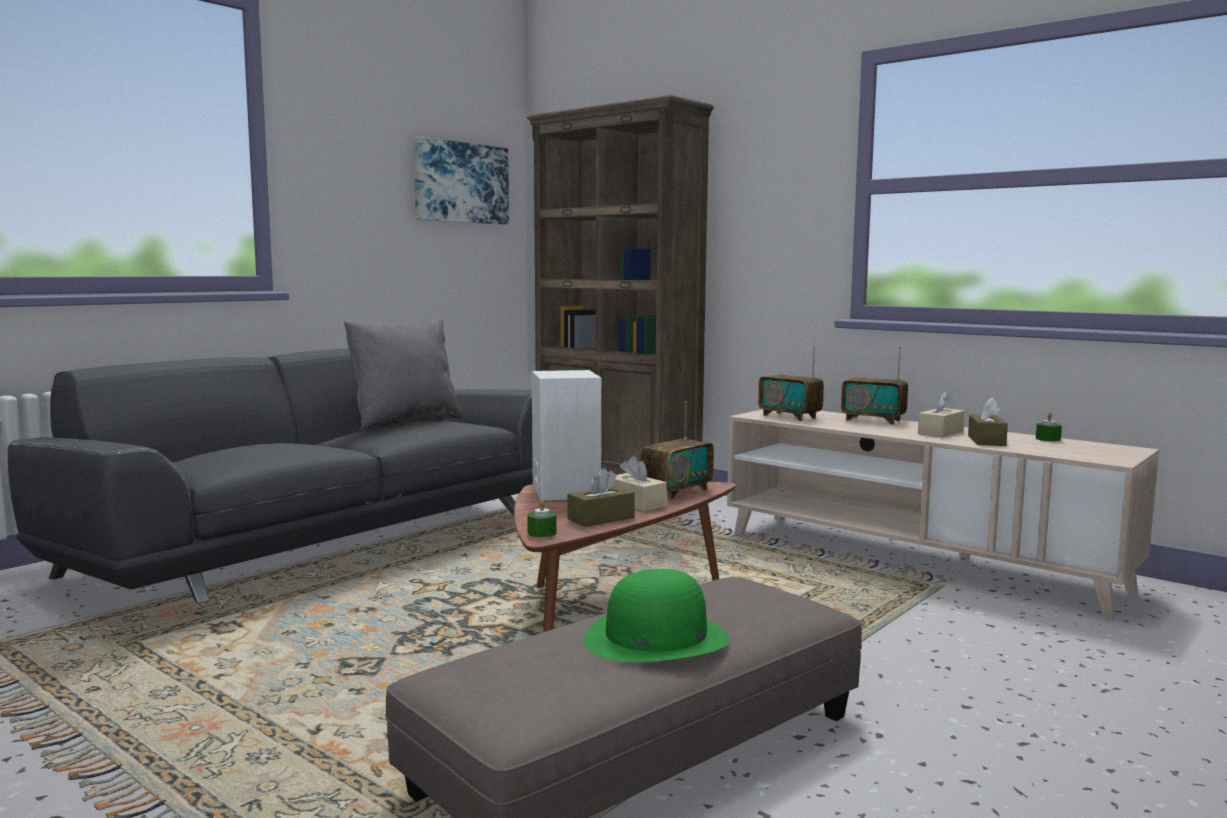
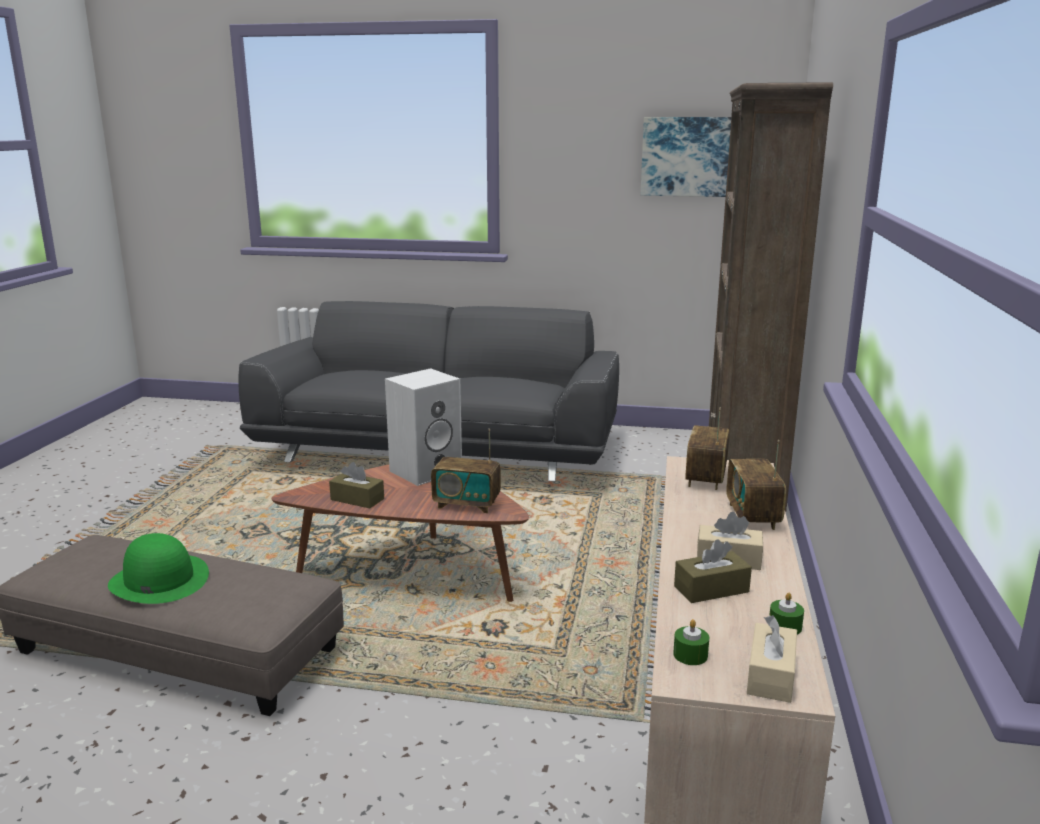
camera: 60 degrees right, 10 degrees up
(404, 422) = (499, 378): grey pillow -> none
(542, 533) = (303, 492): green candle -> green candle (690, 655)
(636, 503) = (412, 500): beige tissue box -> beige tissue box (770, 675)

